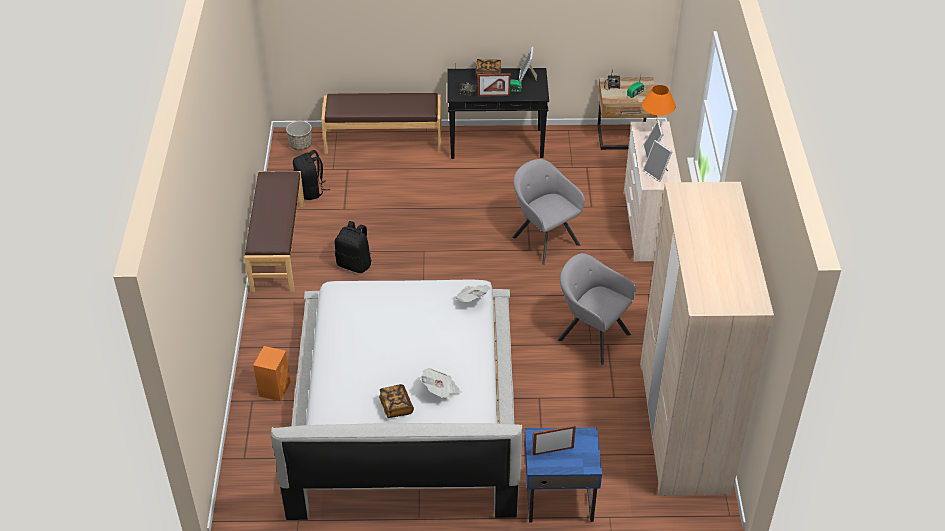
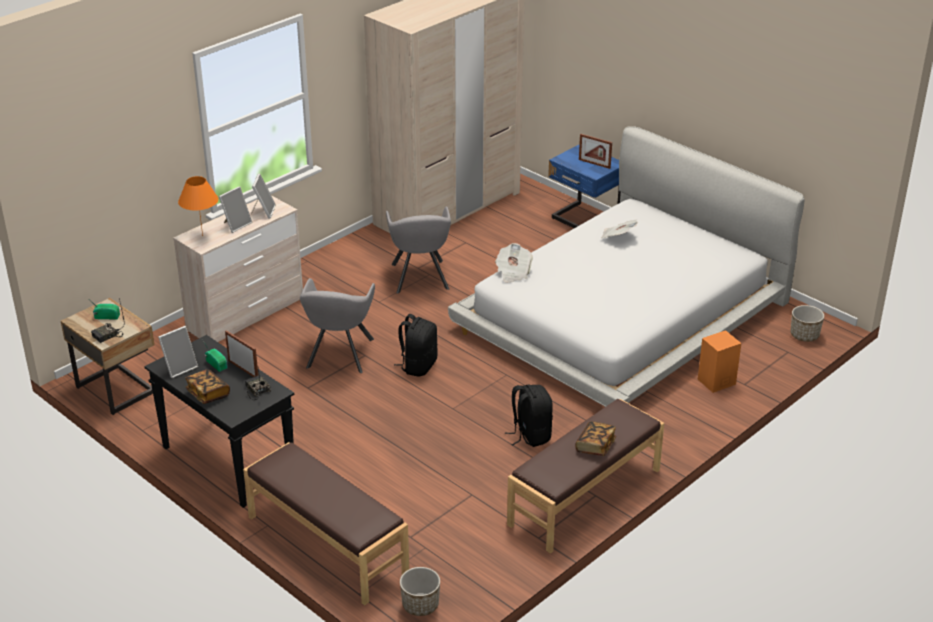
camera: 135 degrees left, 10 degrees down
(244, 487) = (804, 335): none -> planter
(311, 191) = (480, 537): black backpack -> black backpack (418, 366)
(396, 406) = (662, 245): book -> book (595, 446)

